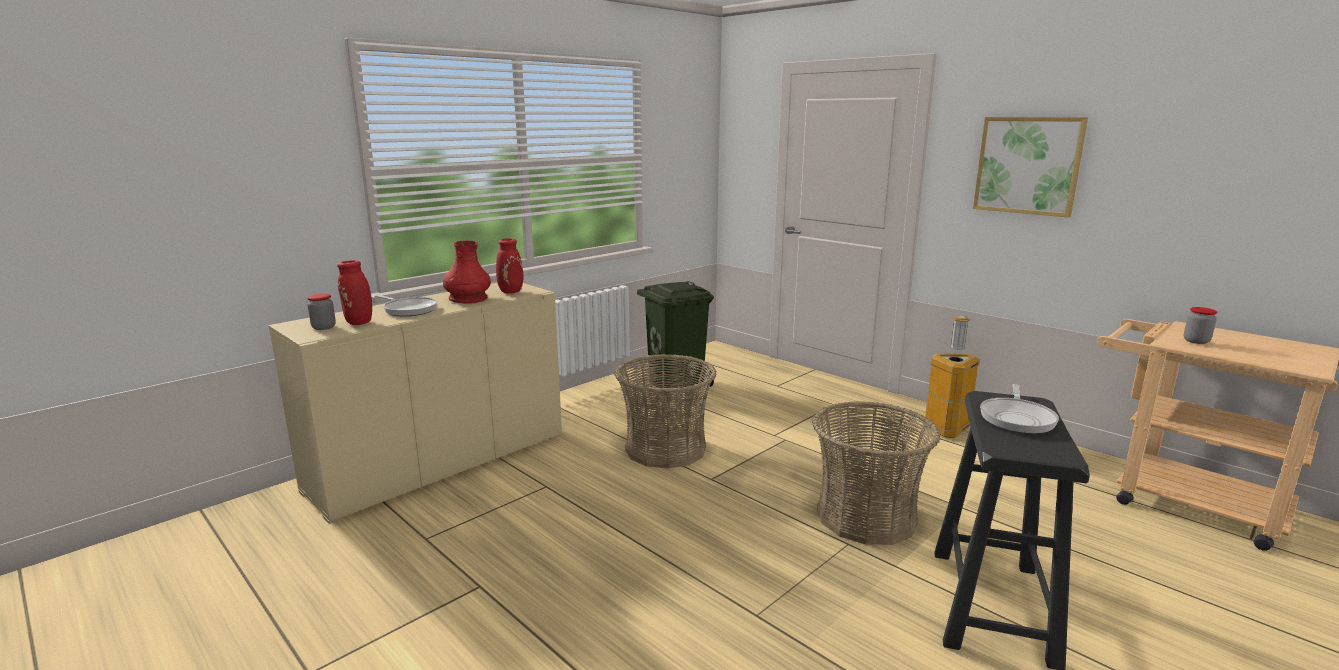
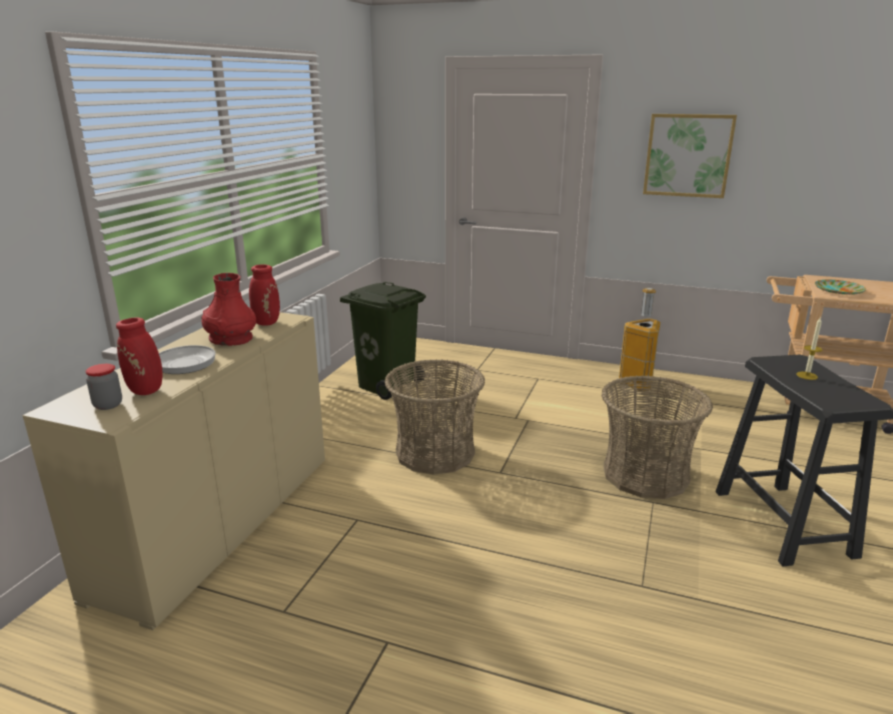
camera: 25 degrees left, 5 degrees up
(1017, 418) = (807, 375): frying pan -> candle
(1196, 341) = (838, 290): jar -> plate

